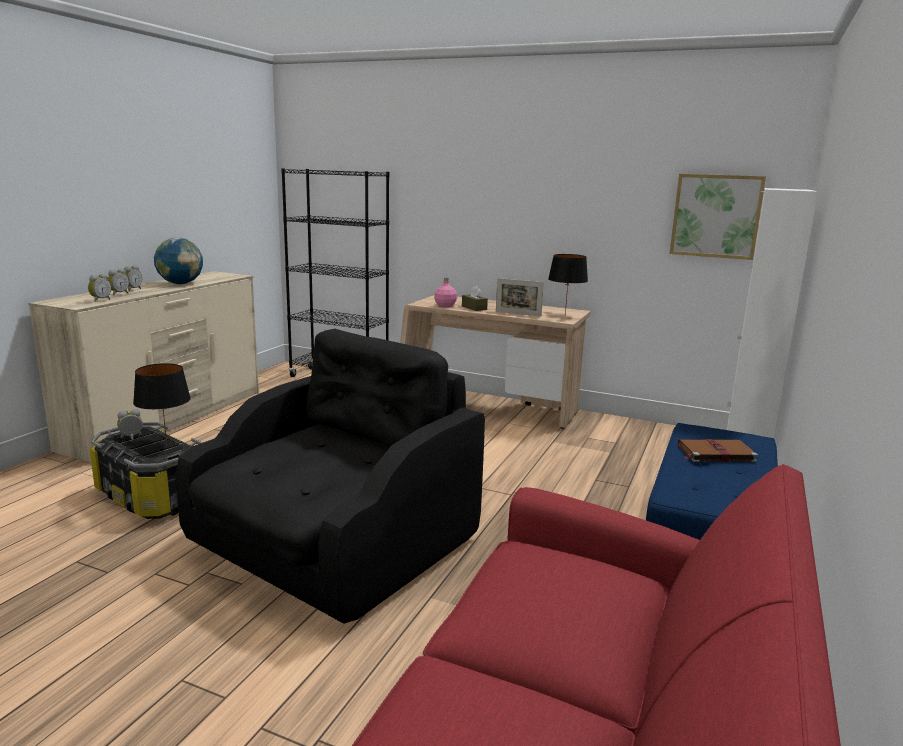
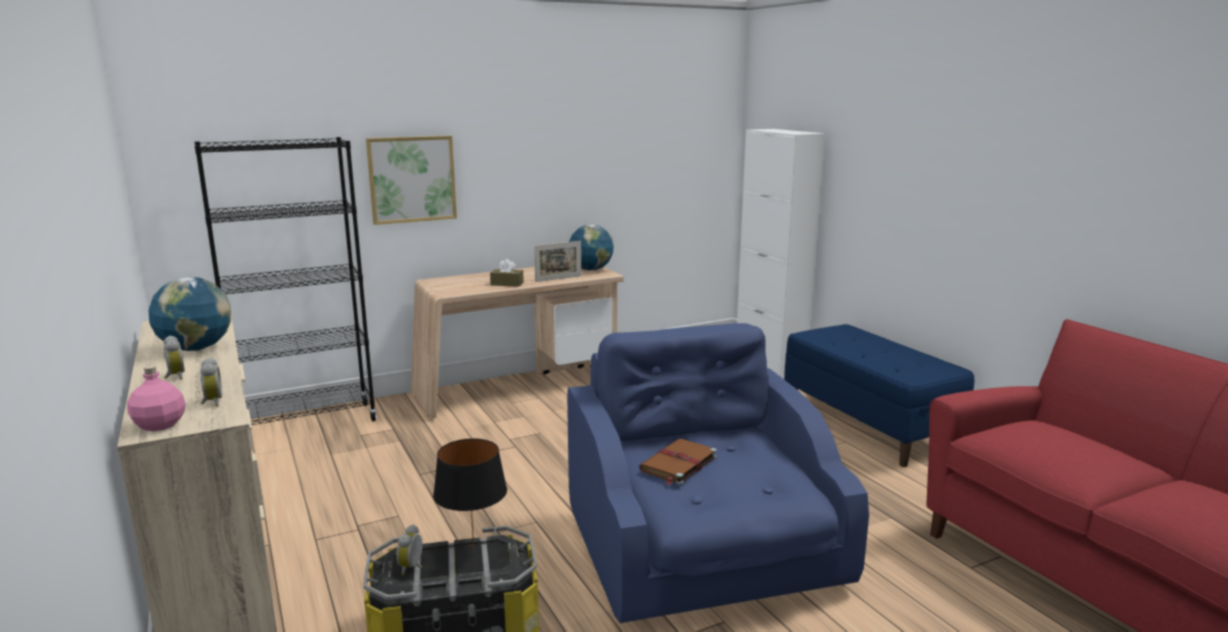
camera: 50 degrees left, 0 degrees up
(118, 294) = (188, 387): alarm clock -> none
(333, 546) = (704, 553): black armchair -> blue armchair
(445, 306) = (477, 289): pink bottle -> pink bottle (159, 425)
(565, 315) = (591, 269): black table lamp -> globe
(714, 453) = (854, 345): brown book -> brown book (678, 464)
(716, 216) = (682, 154): picture -> picture (412, 179)

